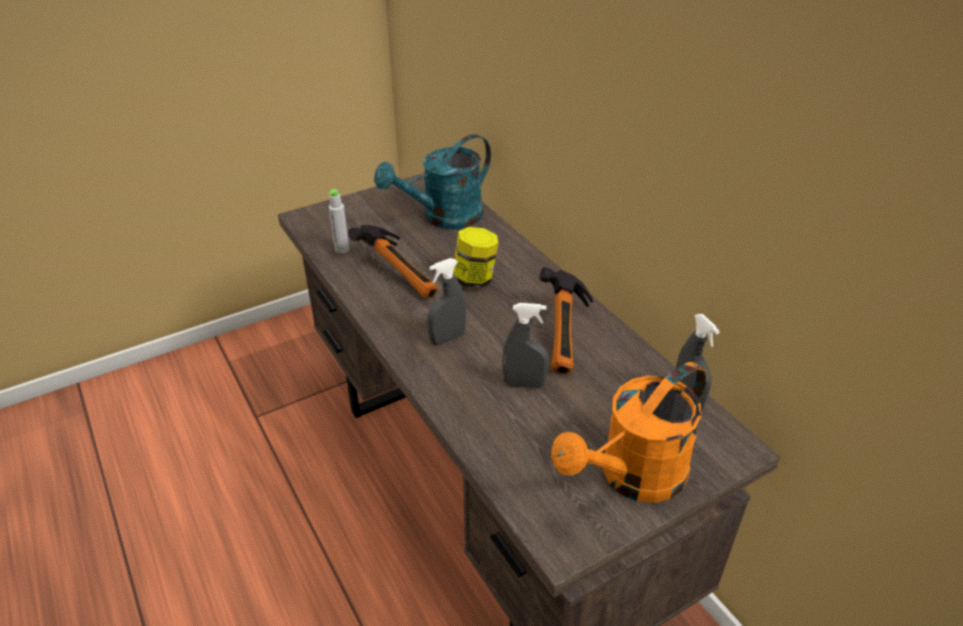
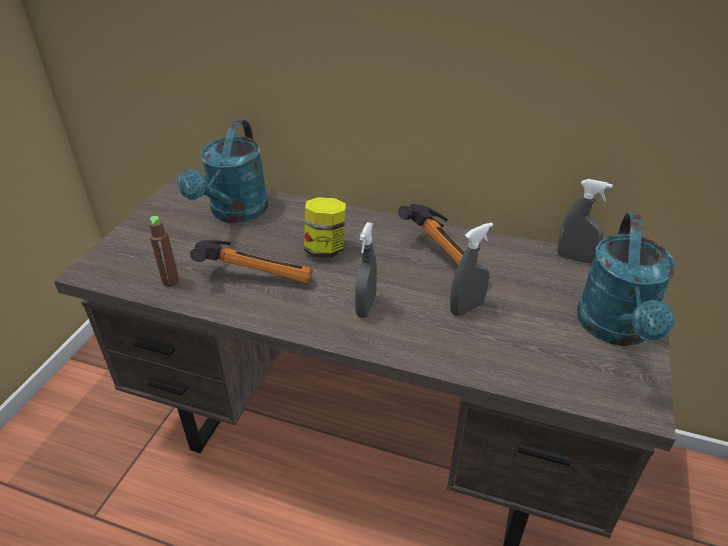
camera: 40 degrees left, 0 degrees up
(342, 249) = (170, 281): grey bottle -> brown bottle
(632, 478) = (615, 330): orange watering can -> turquoise watering can

